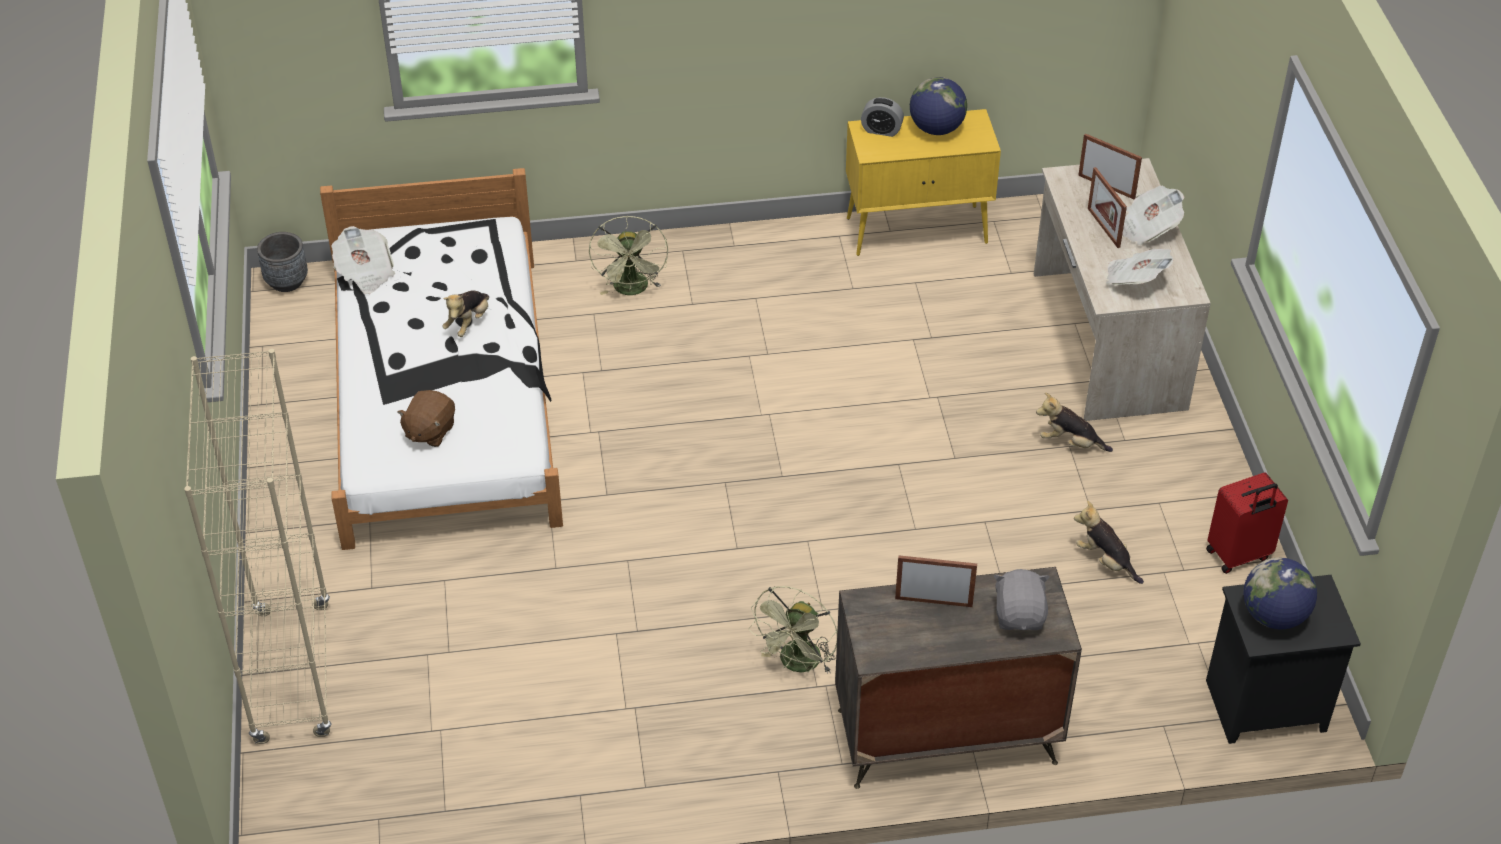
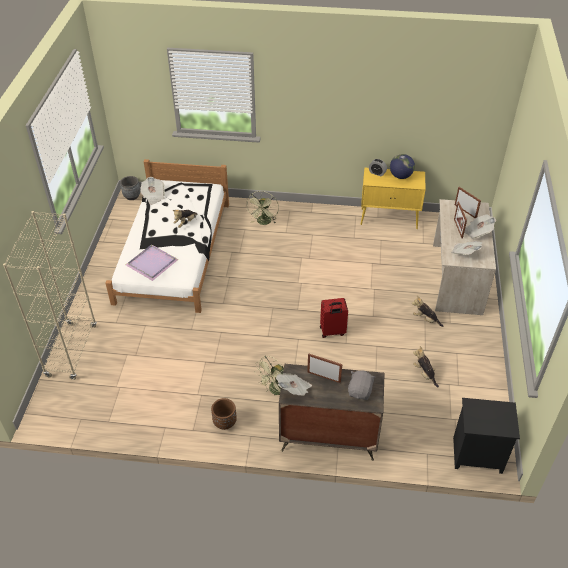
camera: 15 degrees right, 0 degrees up
(429, 431) = (153, 263): brown plush toy -> purple tray
(710, 755) = (224, 422): none -> brown planter
(881, 640) = (294, 389): none -> newspaper
(1239, 555) = (486, 384): red suitcase -> red suitcase (332, 331)
(1274, 616) = (482, 416): globe -> none

